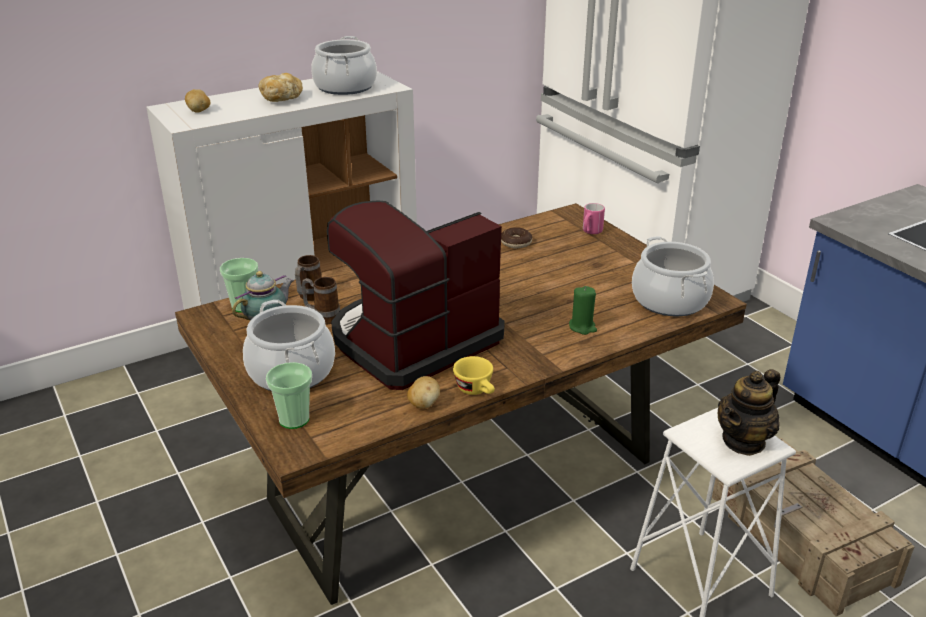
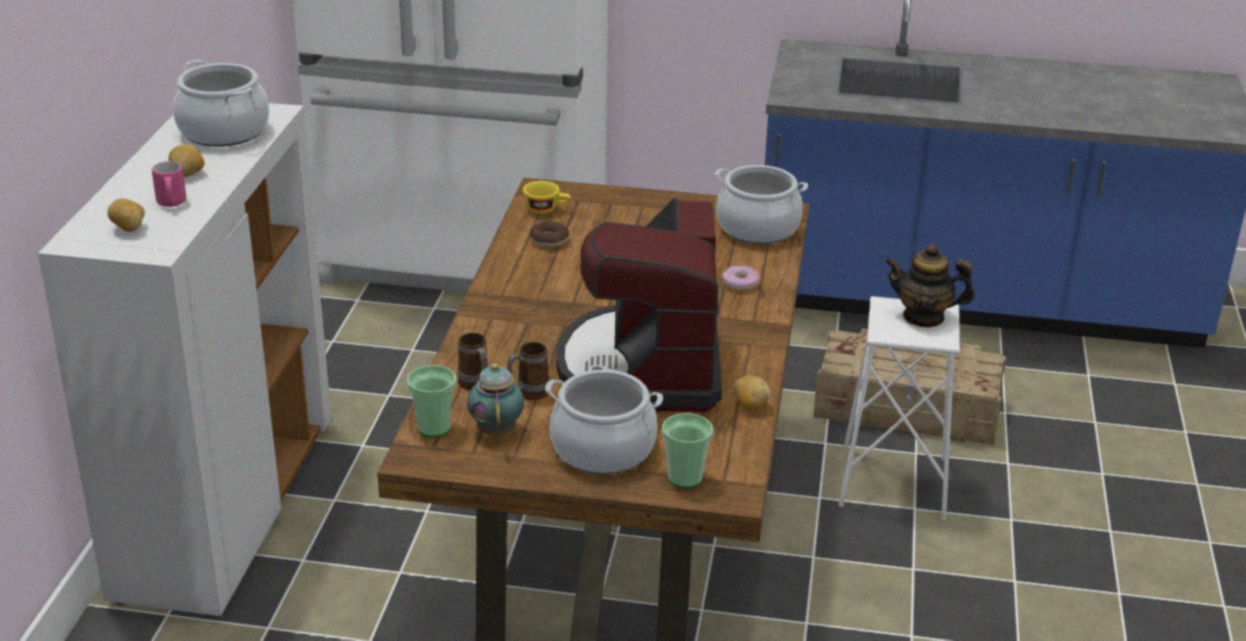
camera: 50 degrees left, 0 degrees up
(282, 98) = (188, 174): bread -> potato
(477, 391) = (764, 374): yellow cup -> yellow cup (546, 209)
(582, 327) = (740, 283): green candle -> donut
(590, 232) = (590, 199): pink mug -> pink mug (171, 204)
(744, 441) = (923, 317): teapot -> teapot turned 105 degrees clockwise

